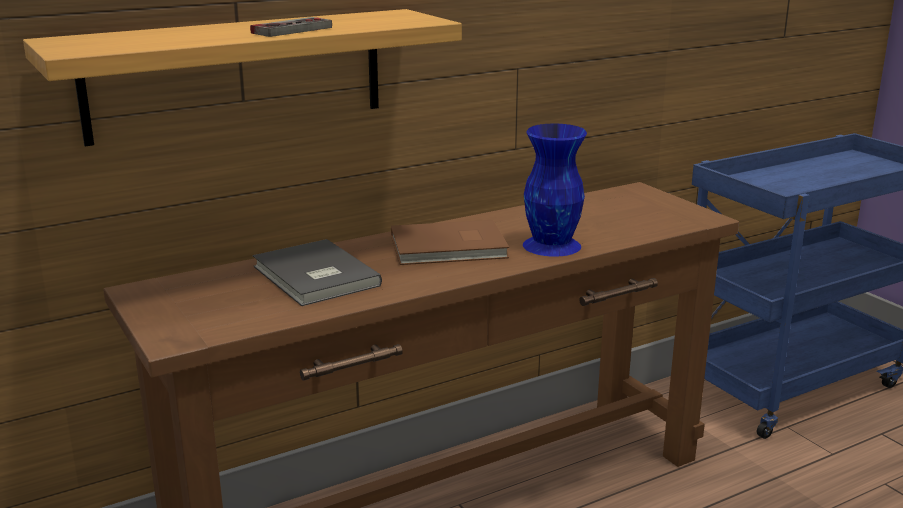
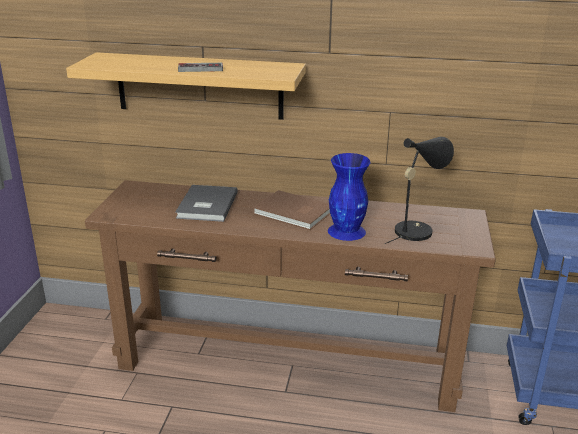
camera: 40 degrees right, 5 degrees up
(617, 220) = (416, 230): none -> black table lamp

